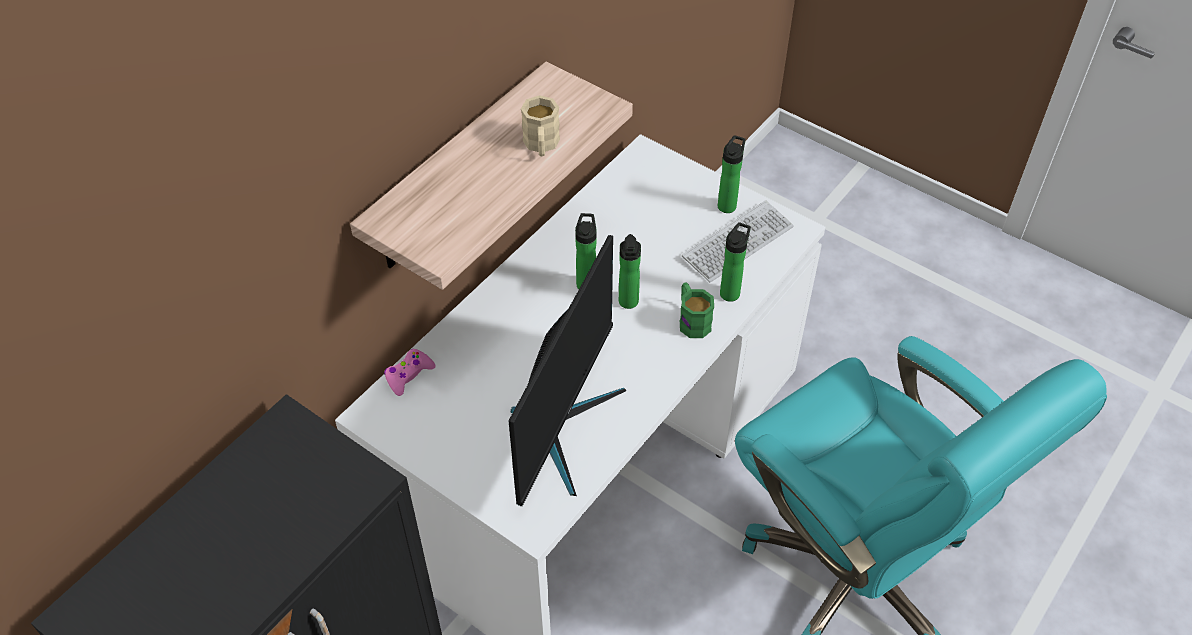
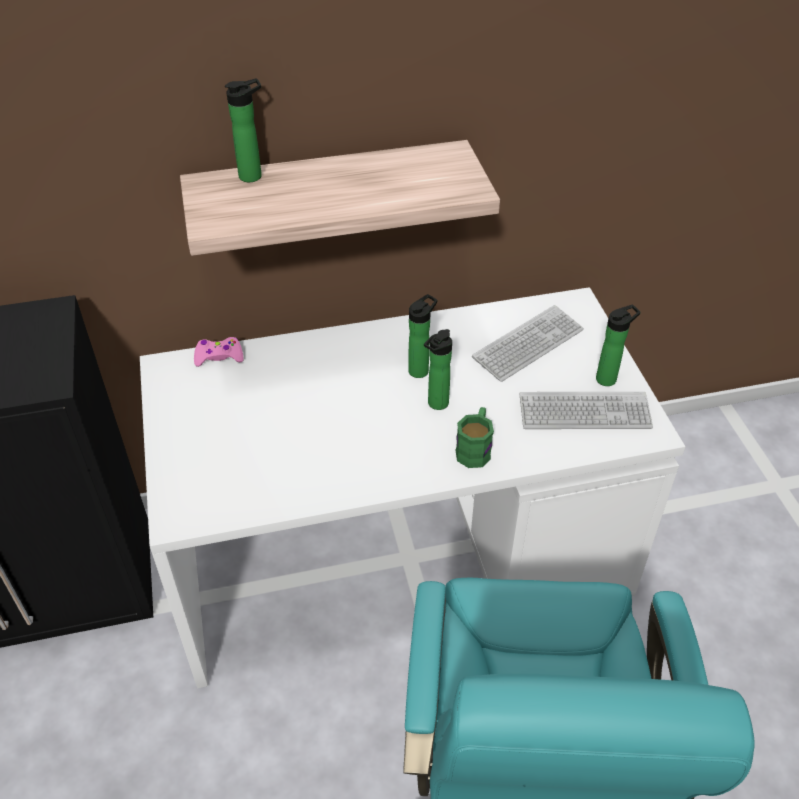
camera: 40 degrees right, 5 degrees down
(541, 145) = (384, 192): beige mug -> none
(562, 427) = (279, 462): monitor -> none
(644, 211) = (528, 344): none -> keyboard
(731, 292) = (534, 447): bottle -> bottle (254, 175)

